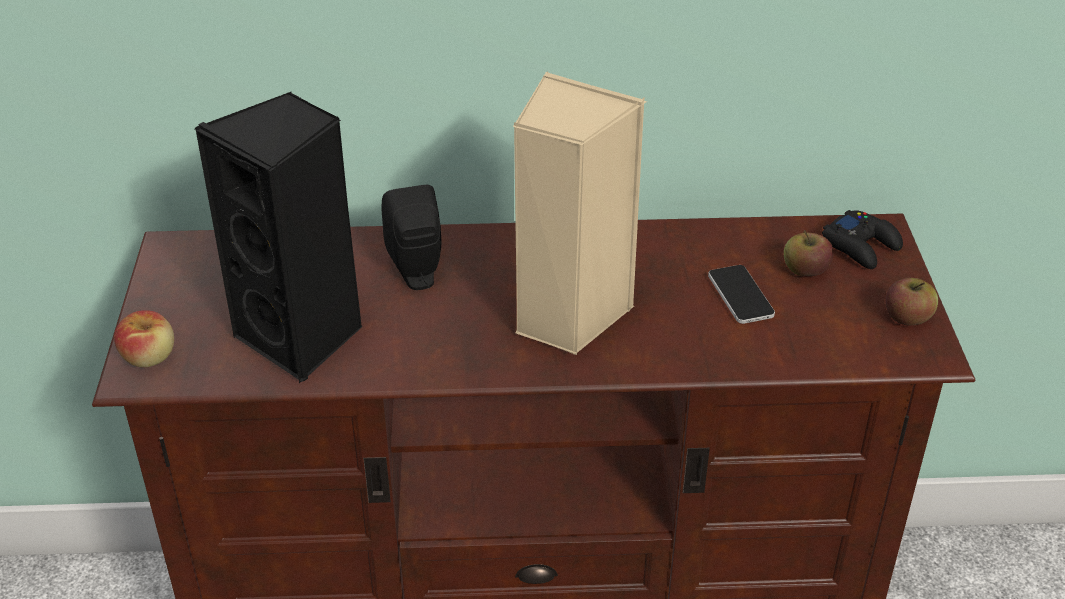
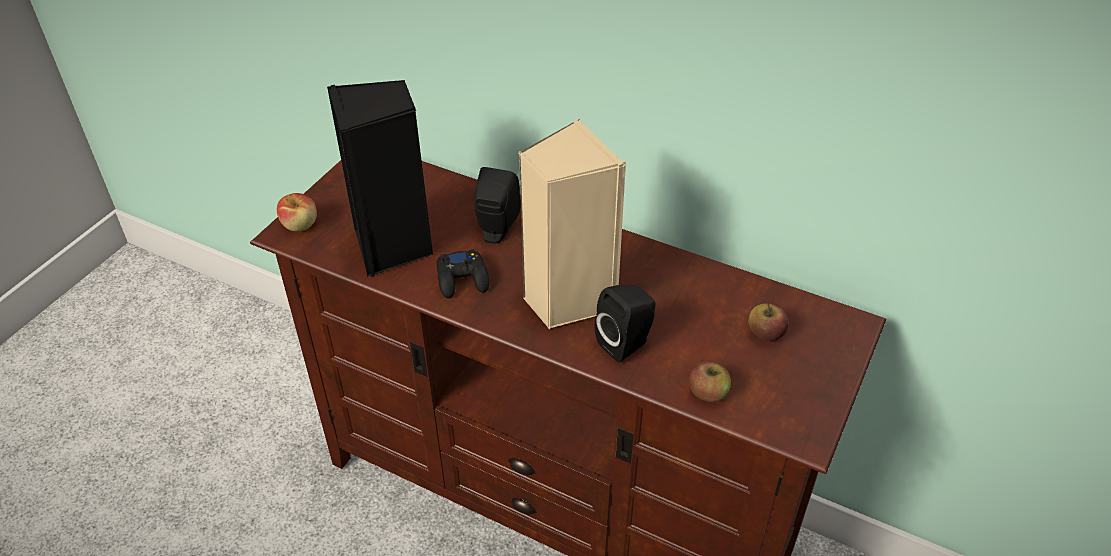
camera: 30 degrees right, 5 degrees up
(674, 336) = (626, 343): none -> black speaker
(740, 295) = (700, 333): phone -> none
(861, 246) = (826, 331): black game controller -> black game controller (463, 279)
(907, 317) = (813, 401): apple -> apple (708, 393)

